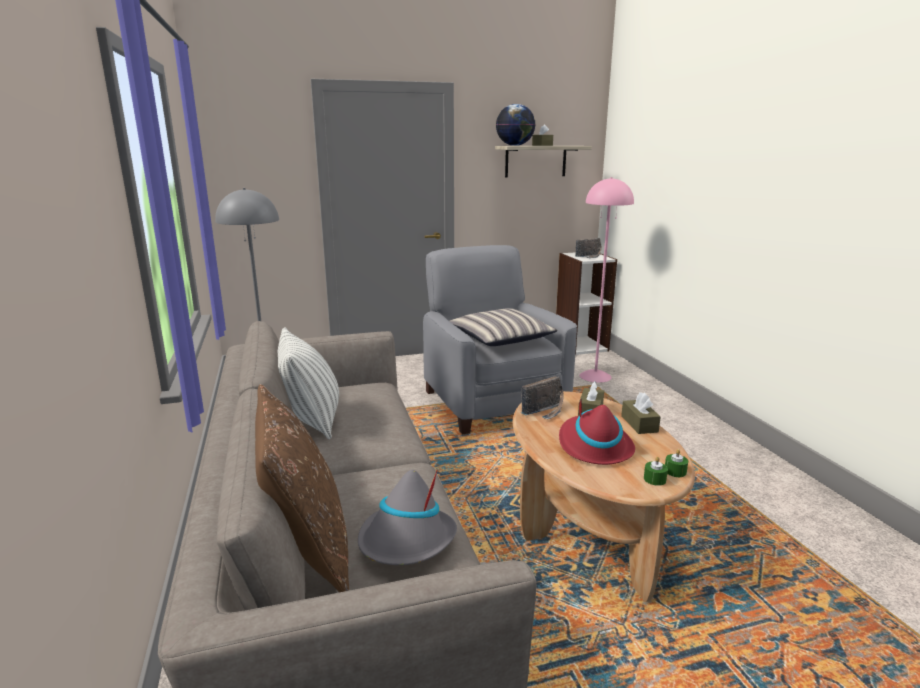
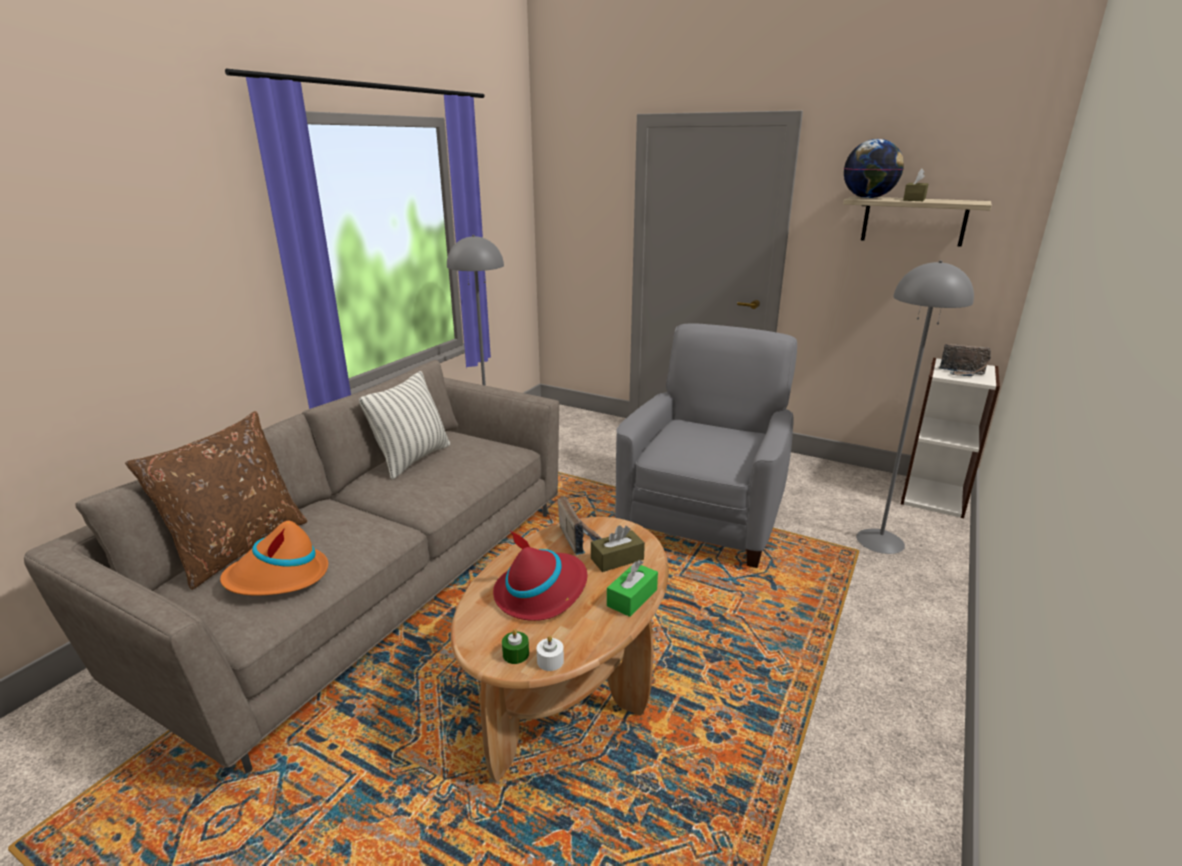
camera: 45 degrees right, 5 degrees up
(407, 541) = (278, 578): grey hat -> orange hat
(501, 338) = (698, 445): pillow -> none
(546, 411) = (578, 538): radio -> radio turned 120 degrees counterclockwise
(595, 376) = (880, 540): pink floor lamp -> grey floor lamp
(639, 424) = (632, 598): brown tissue box -> green tissue box
(675, 471) = (550, 661): green candle -> white candle

